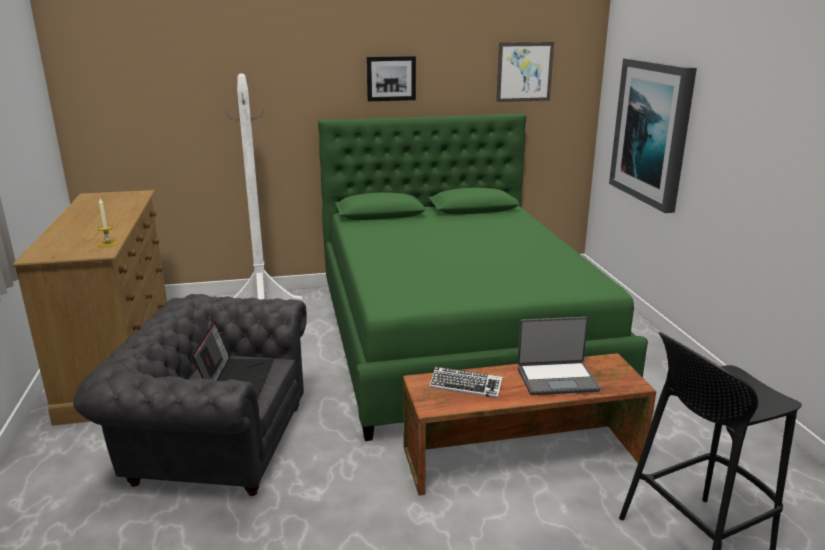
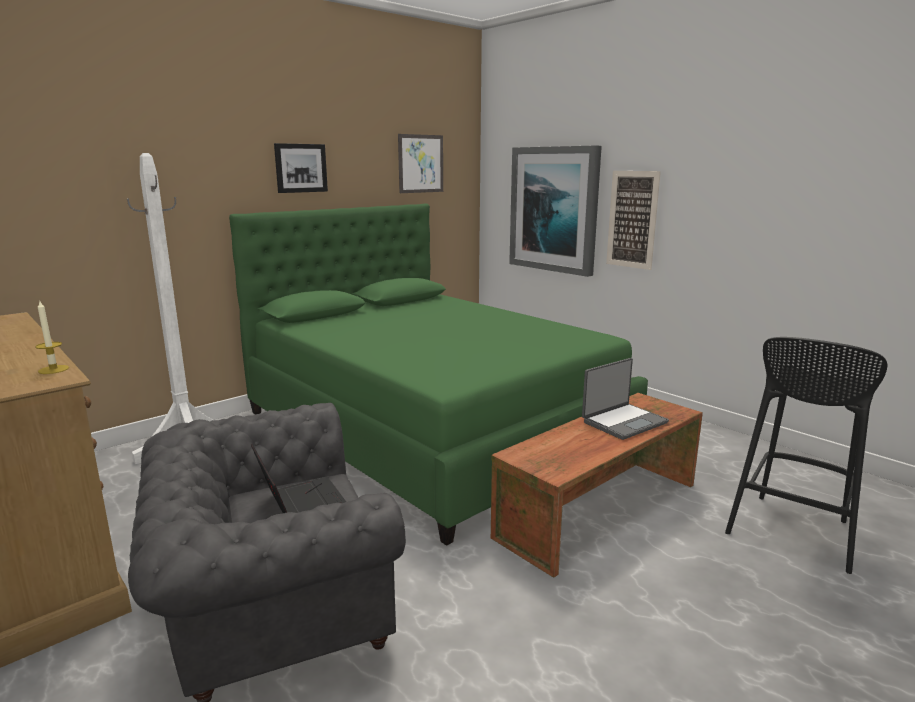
camera: 30 degrees left, 5 degrees down
(465, 386) = (561, 447): keyboard -> none
(712, 158) = (632, 219): none -> picture

